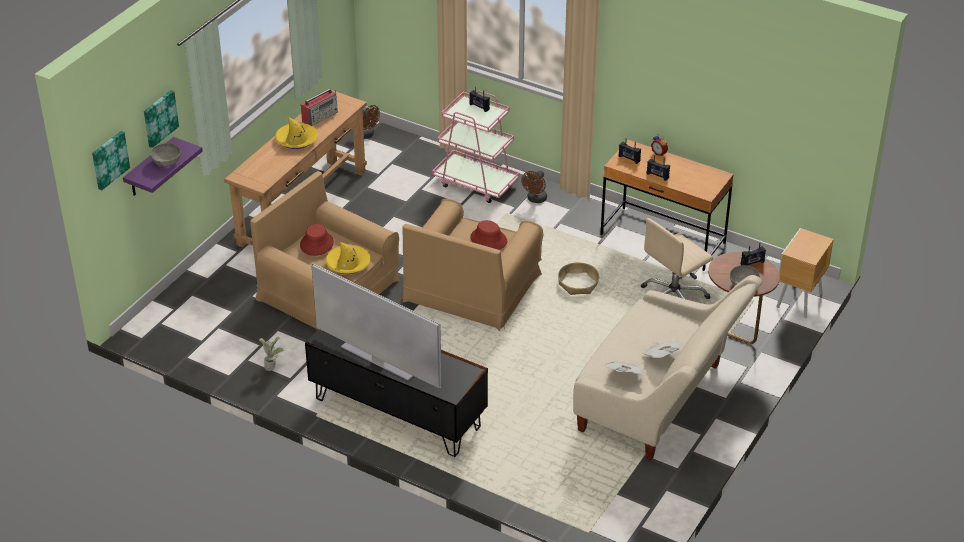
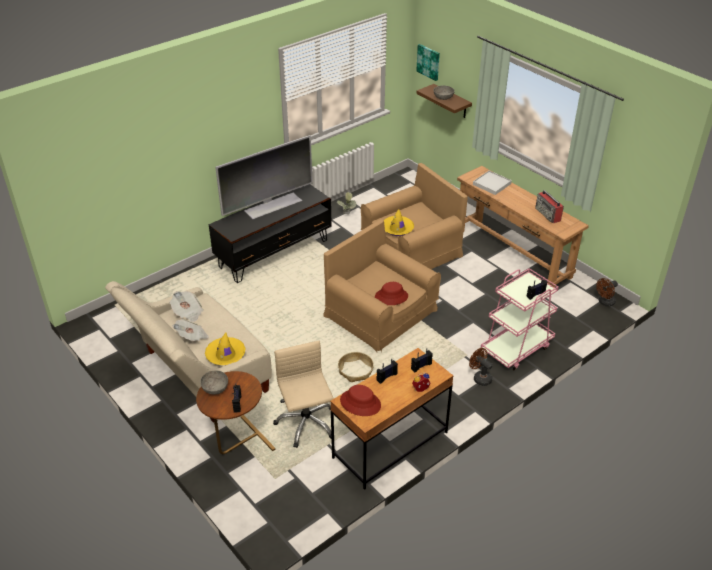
camera: 110 degrees right, 0 degrees up
(150, 168) = (452, 101): purple shelf -> brown shelf
(159, 118) = (466, 78): picture -> none
(269, 164) = (492, 184): none -> white tray
(296, 140) = (518, 199): yellow hat -> yellow hat (225, 355)
(316, 244) = (425, 219): red hat -> red hat (360, 403)
(798, 301) = (255, 512): brown nightstand -> none

